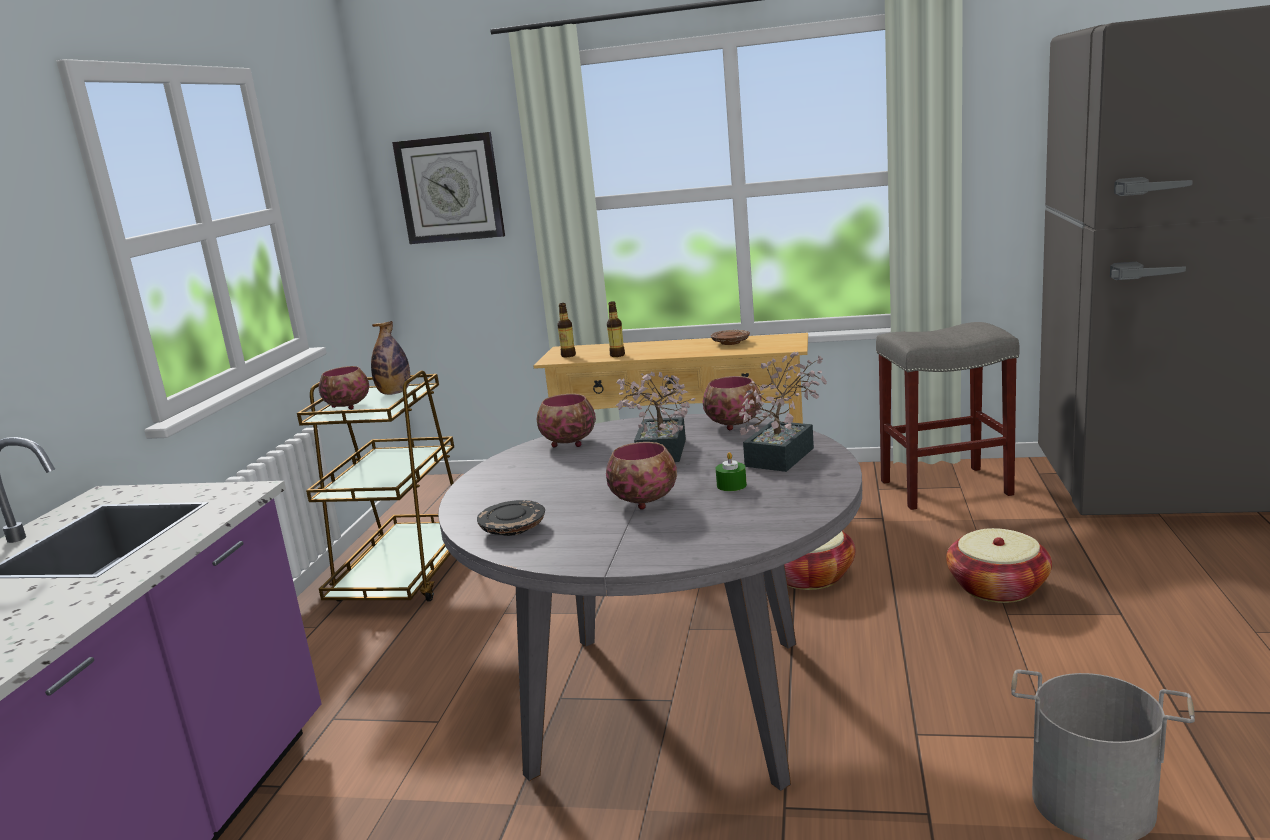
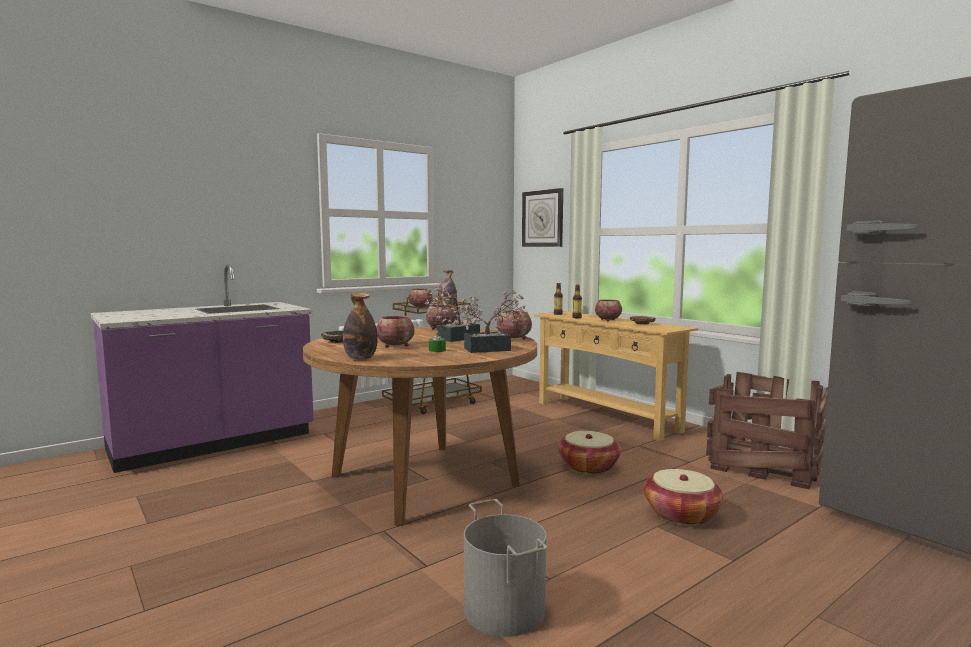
camera: 40 degrees right, 10 degrees down
(670, 704) = (424, 480): grey dining table -> brown dining table
(674, 349) = (608, 320): none -> bowl
(700, 546) = (360, 358): none -> bottle
(946, 487) = (767, 464): grey stool -> crate

